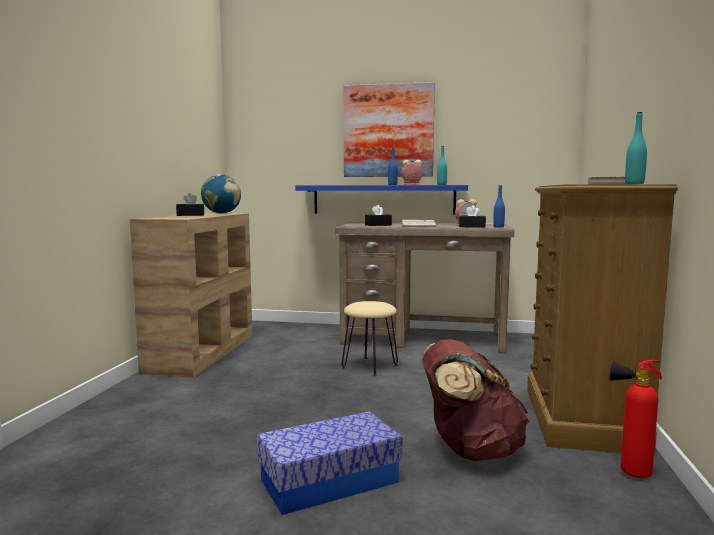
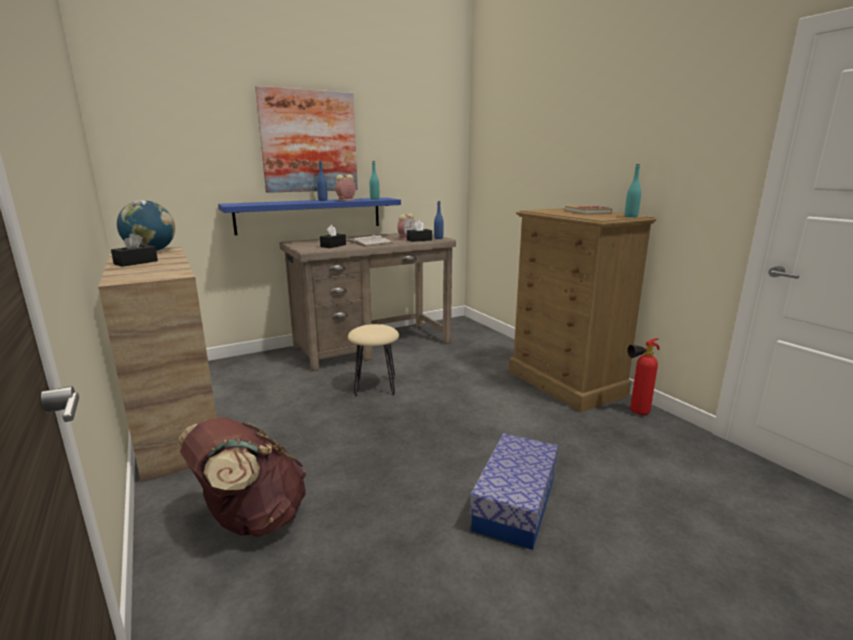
camera: 40 degrees left, 10 degrees up
(470, 450) = (550, 434): brown backpack -> brown backpack (251, 519)

